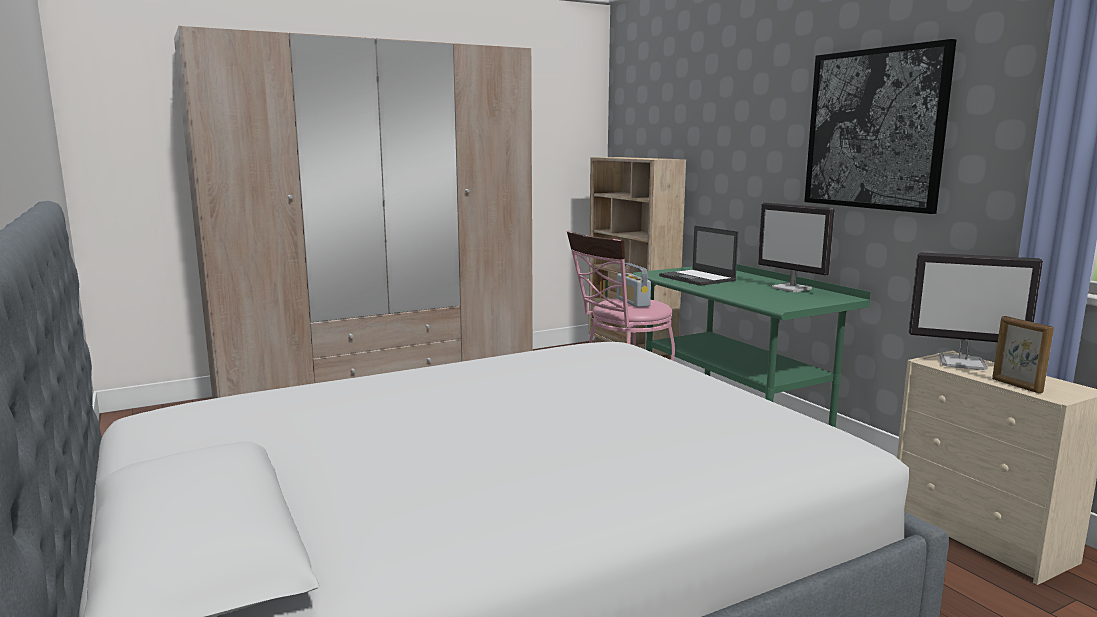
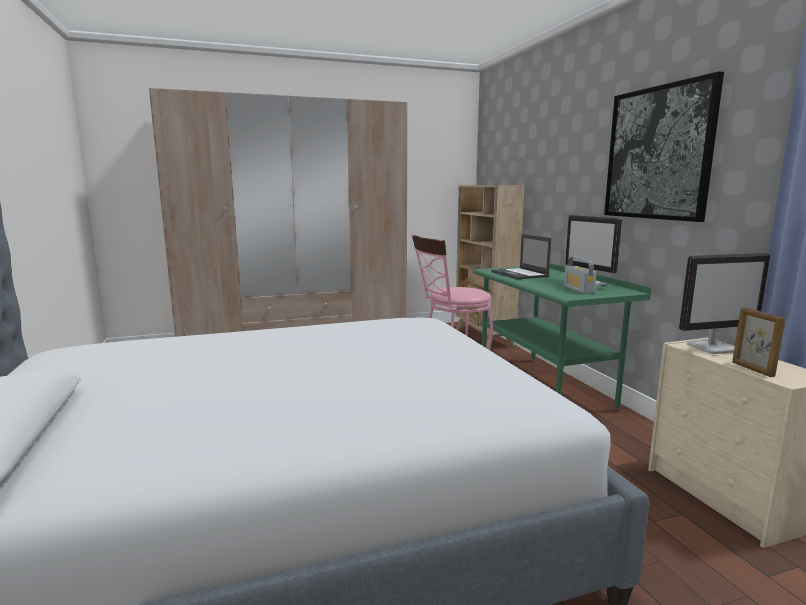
camera: 10 degrees right, 0 degrees up
(633, 302) = (461, 290): radio -> radio (578, 289)
(963, 363) = (712, 348): monitor -> monitor turned 45 degrees counterclockwise

